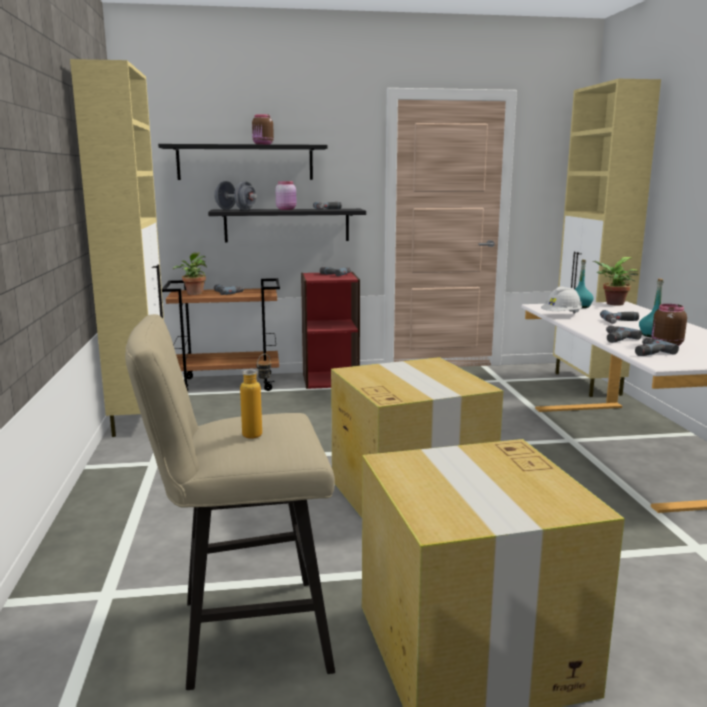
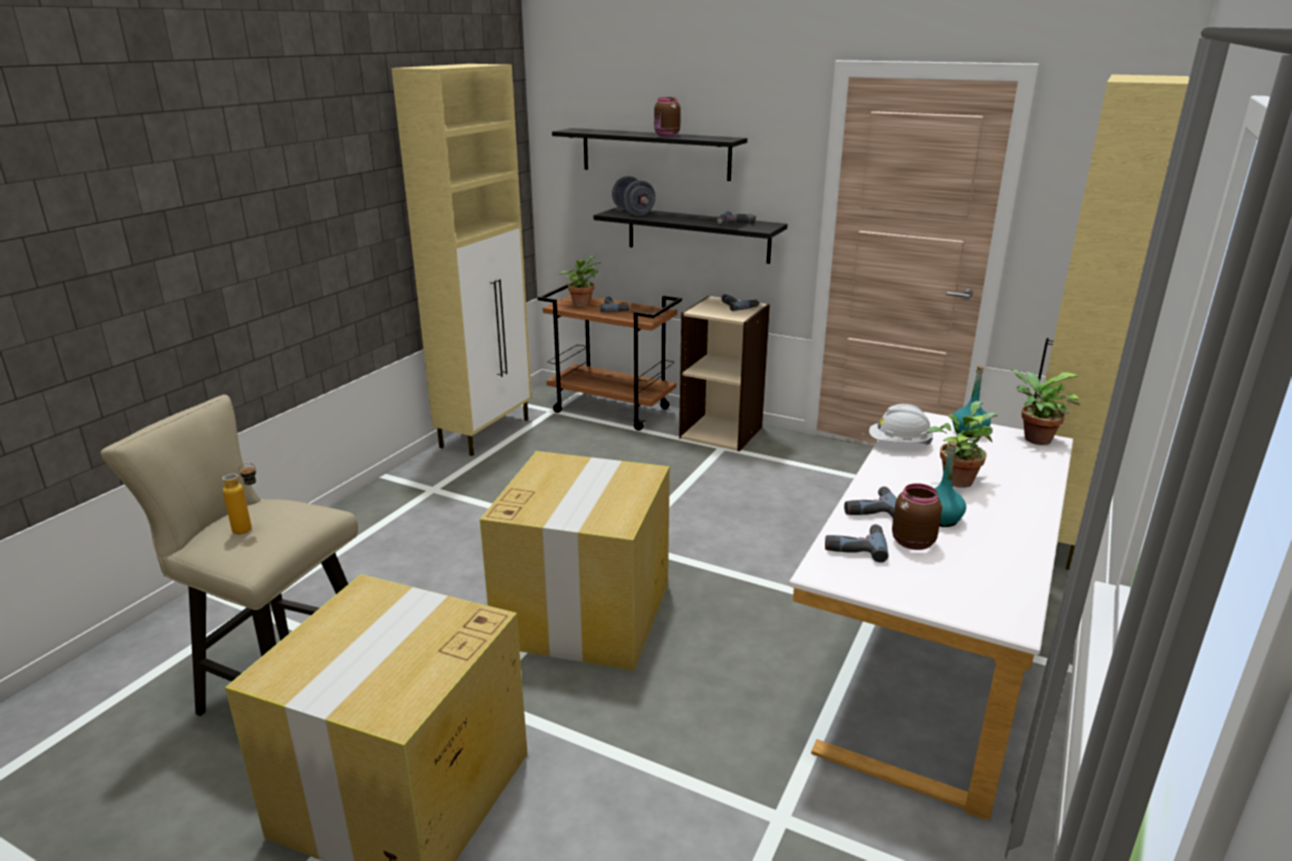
camera: 35 degrees right, 10 degrees up
(286, 209) = (689, 218): pink jar -> none
(330, 379) = (721, 432): red bookcase -> beige bookcase
(621, 322) = (957, 479): power drill -> potted plant

